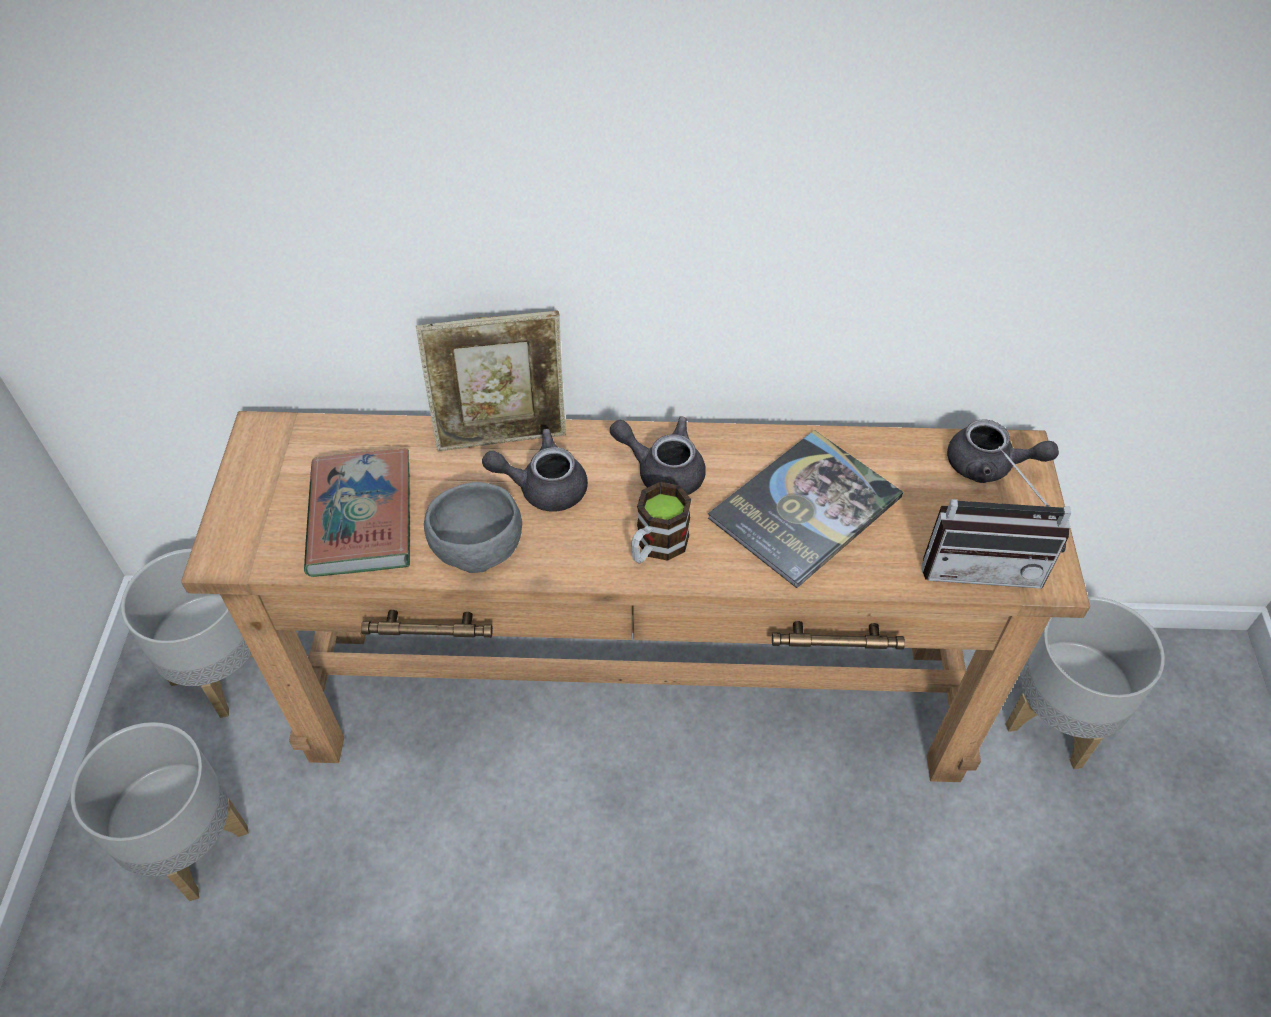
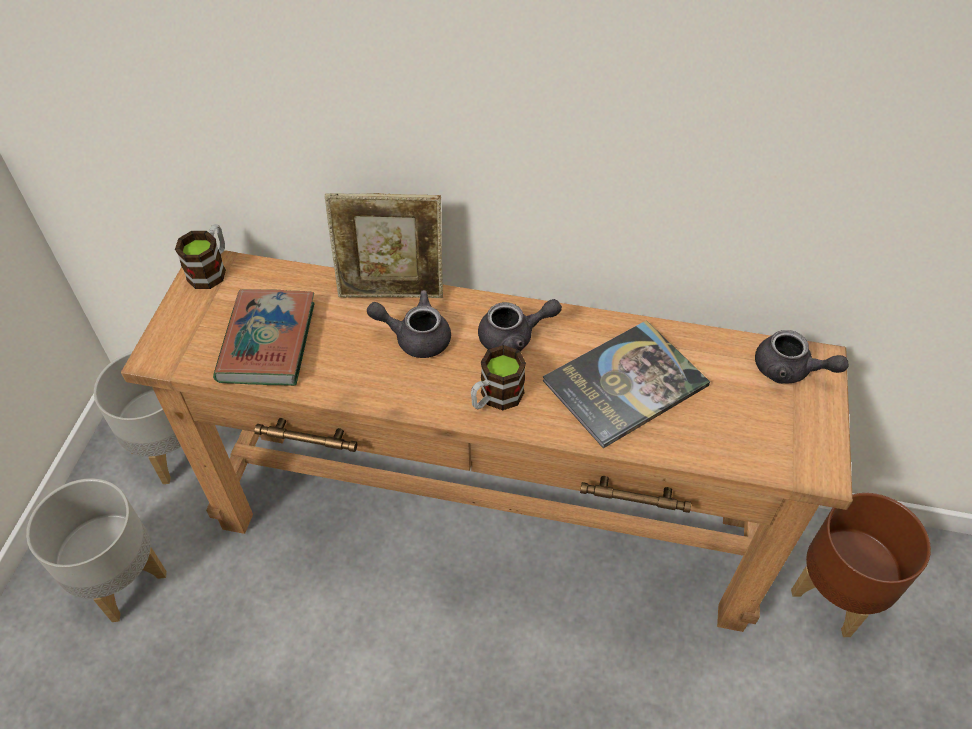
camera: 10 degrees right, 0 degrees up
(268, 437) = (211, 269): none -> mug
(475, 544) = (351, 375): grey bowl -> none
(662, 471) = (514, 337): grey teapot -> grey teapot turned 135 degrees clockwise
(981, 563) = (765, 450): radio -> none
(1058, 721) = (837, 594): grey planter -> brown planter

